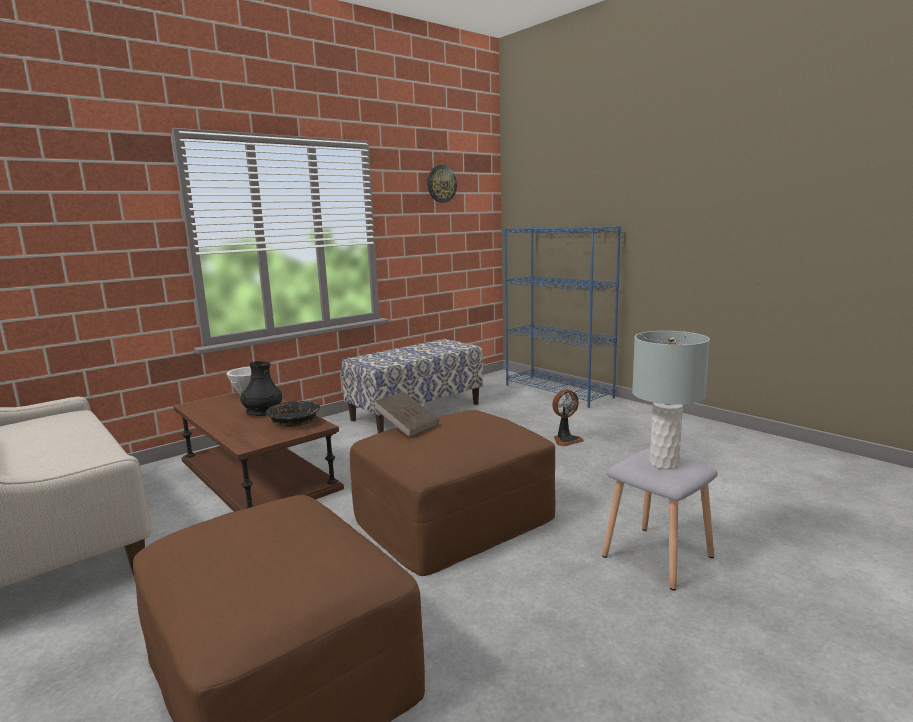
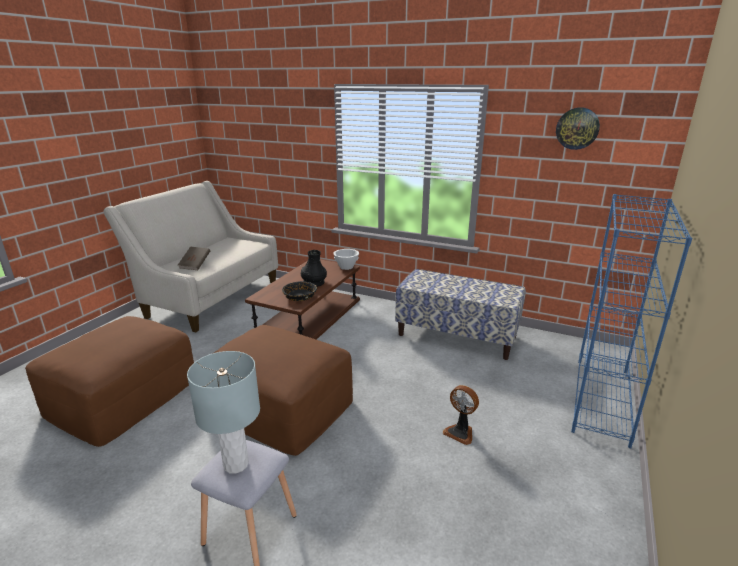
camera: 65 degrees right, 10 degrees up
(407, 426) = (269, 331): brown book -> brown book (195, 265)

